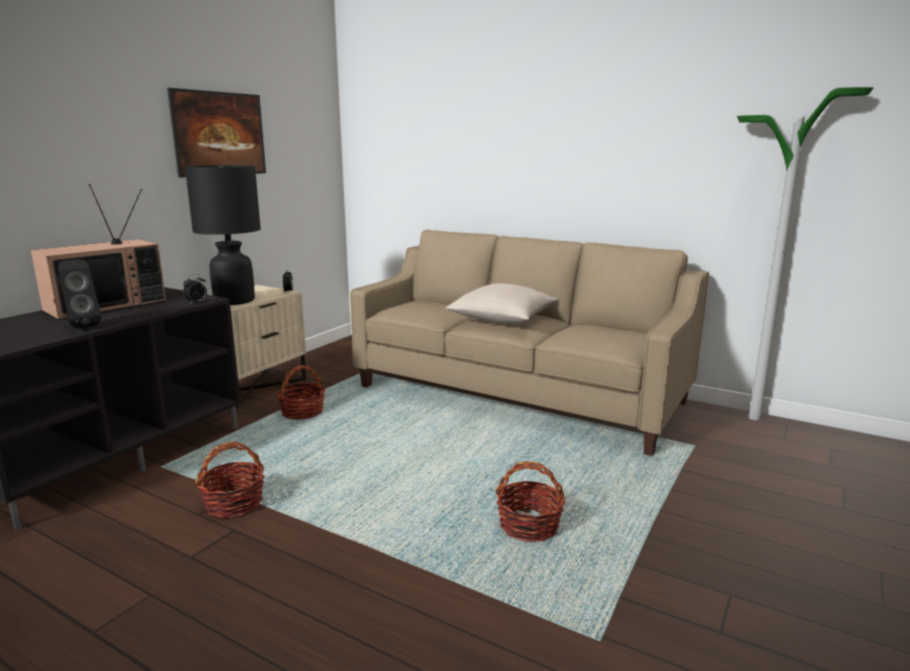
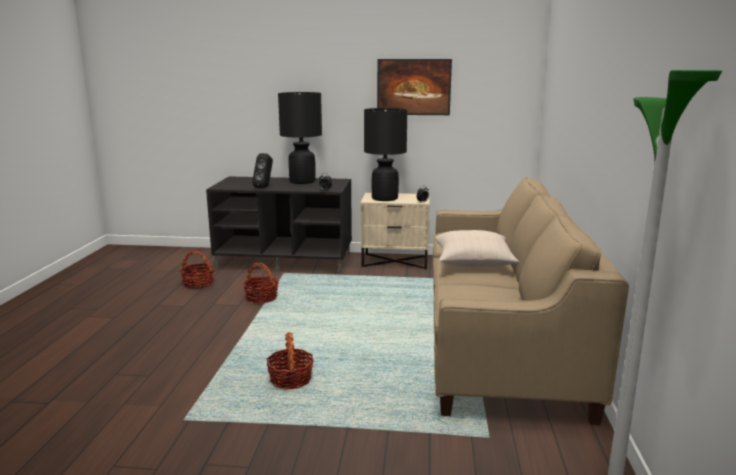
camera: 65 degrees right, 0 degrees up
(106, 305) = (302, 181): television -> black table lamp
(302, 412) = (378, 282): basket -> basket (198, 283)

